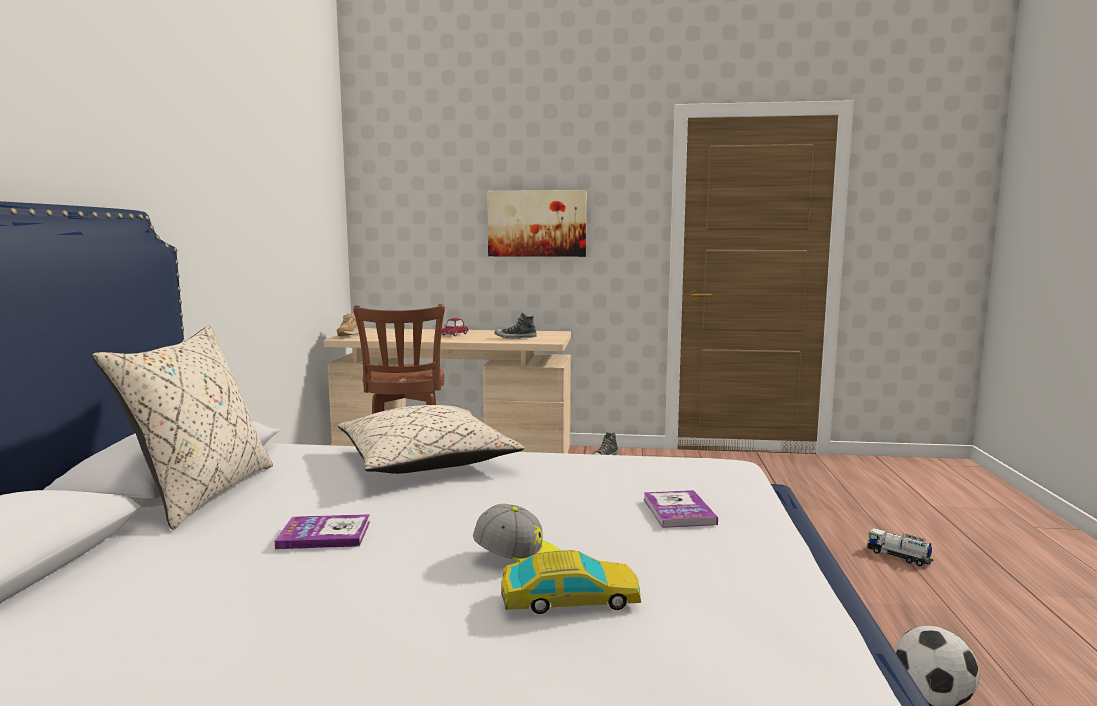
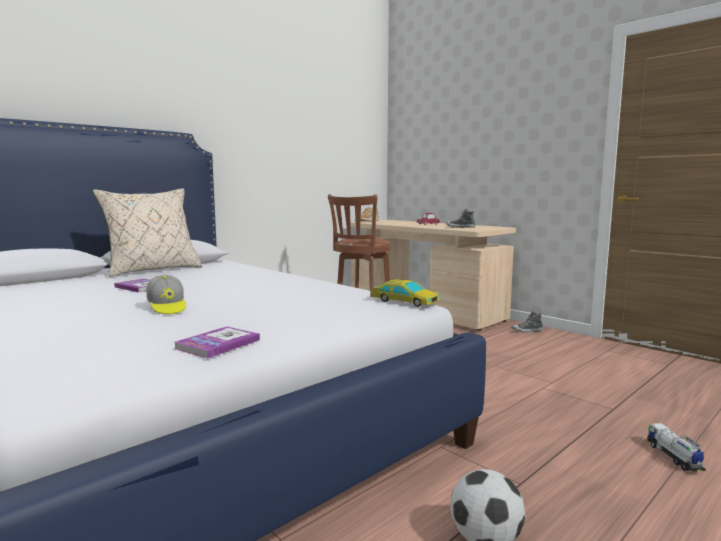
camera: 40 degrees right, 0 degrees up
(426, 462) = (260, 275): beige pillow -> none
(537, 223) = (498, 142): picture -> none
(570, 598) = (131, 320): toy car -> toy car (404, 301)
(678, 511) = (298, 312): book -> book (218, 344)

